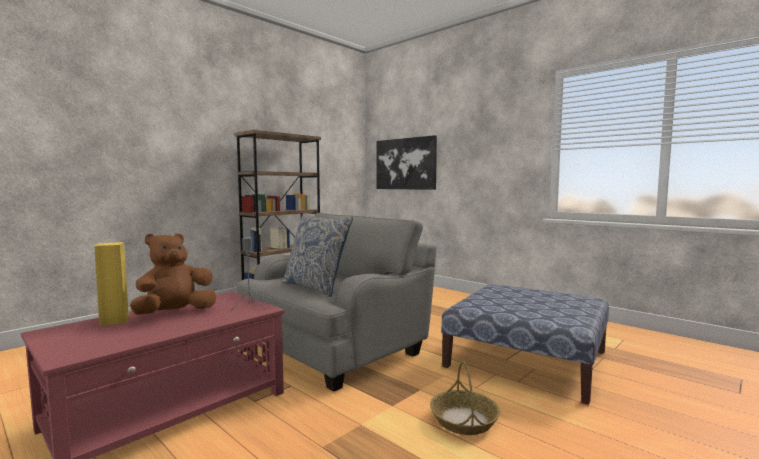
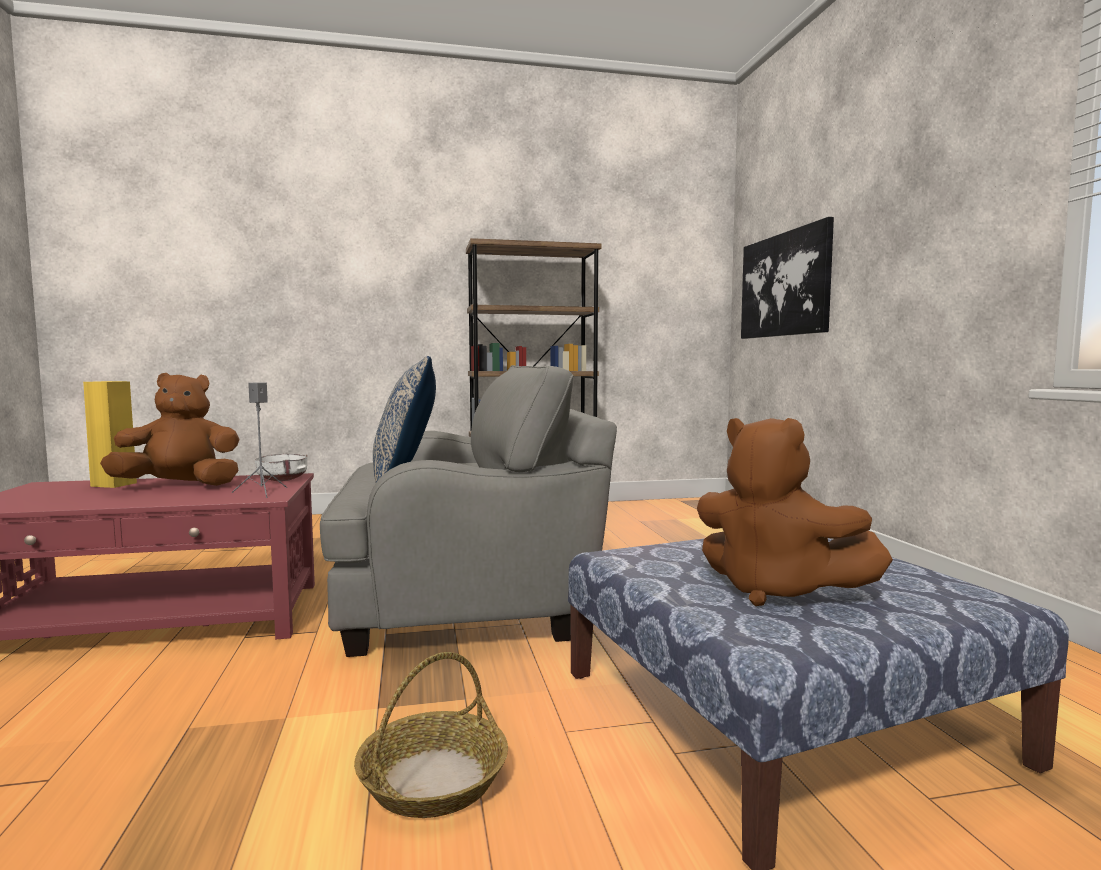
camera: 35 degrees right, 0 degrees up
(230, 298) = (282, 479): none -> white bowl
(542, 308) = (775, 591): none -> brown plush toy

